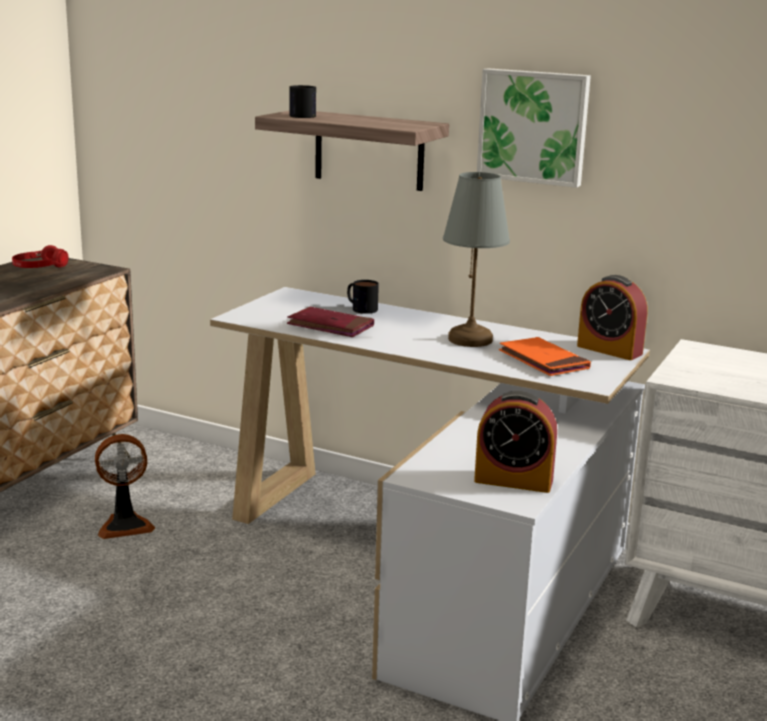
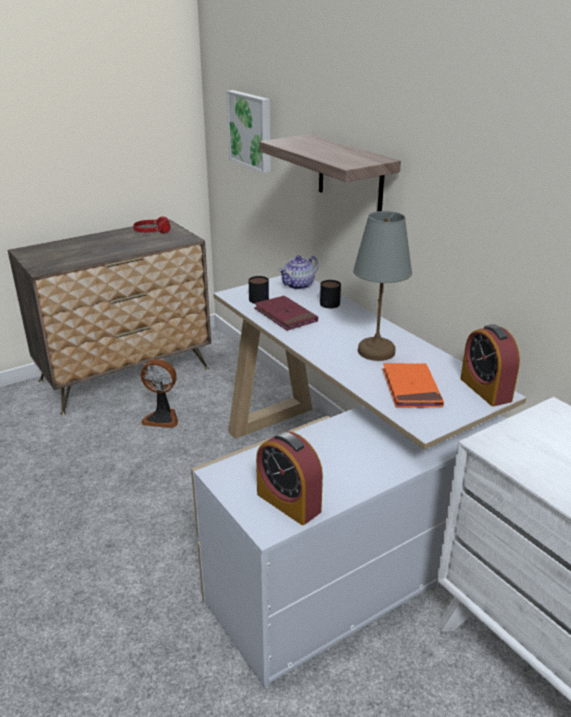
camera: 30 degrees right, 10 degrees up
(302, 115) = (296, 142): mug -> mug (261, 298)
(305, 299) = (298, 285): none -> teapot
(533, 126) = (459, 173): picture -> picture (251, 130)

